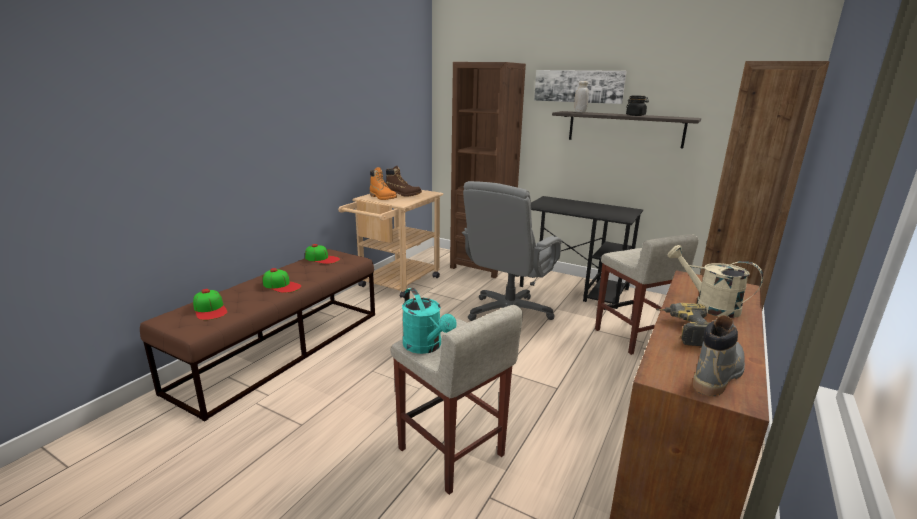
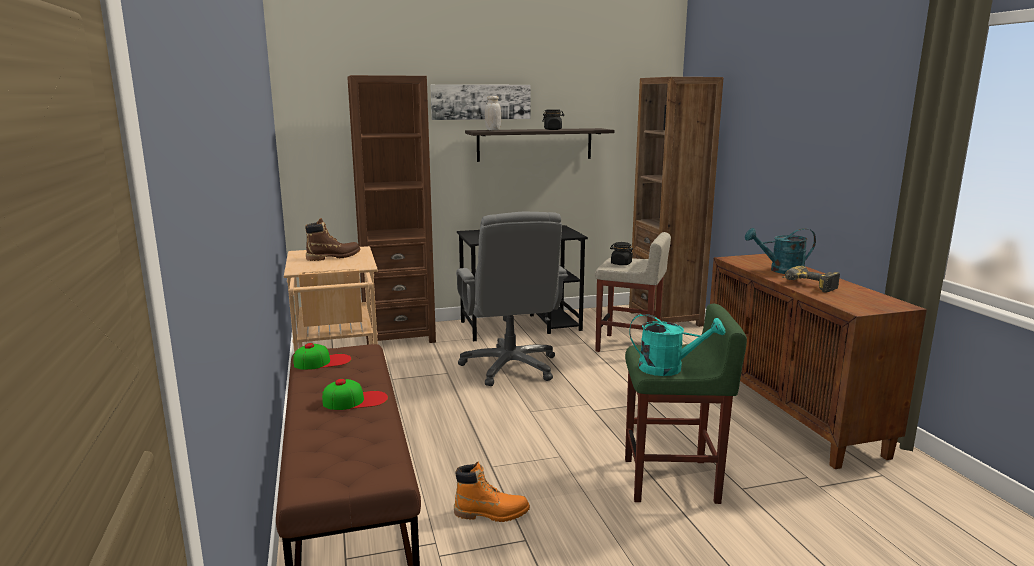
camera: 45 degrees left, 5 degrees down
(210, 309) = (341, 454): cap -> none
(383, 197) = (321, 265): orange boot -> orange boot (491, 513)
(452, 452) = (672, 480): beige stool -> green stool
(635, 255) = (621, 264): none -> black jar
(708, 305) = (781, 270): beige watering can -> turquoise watering can
(717, 374) = (869, 299): grey boot -> none

